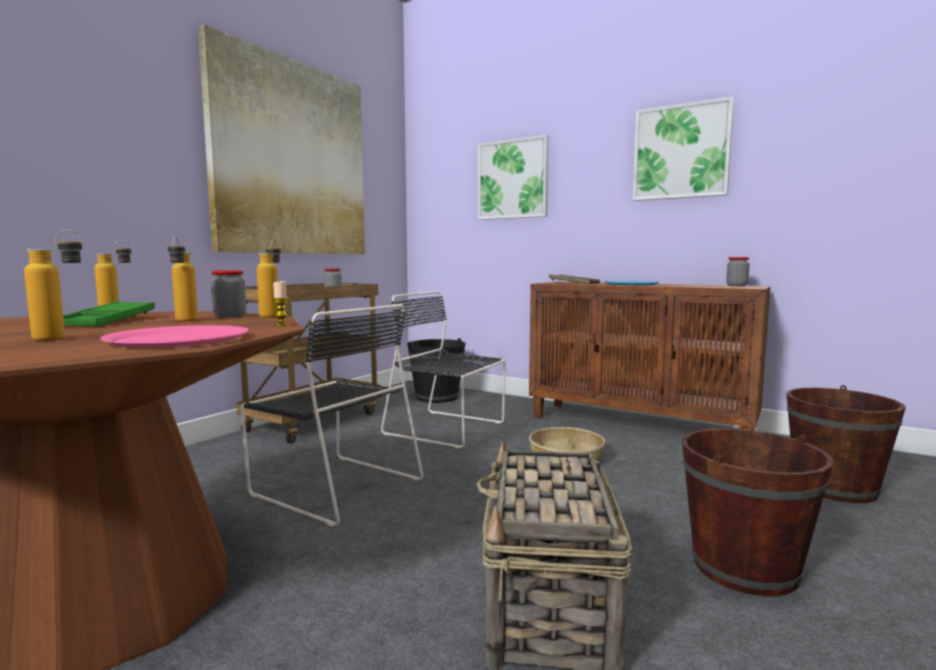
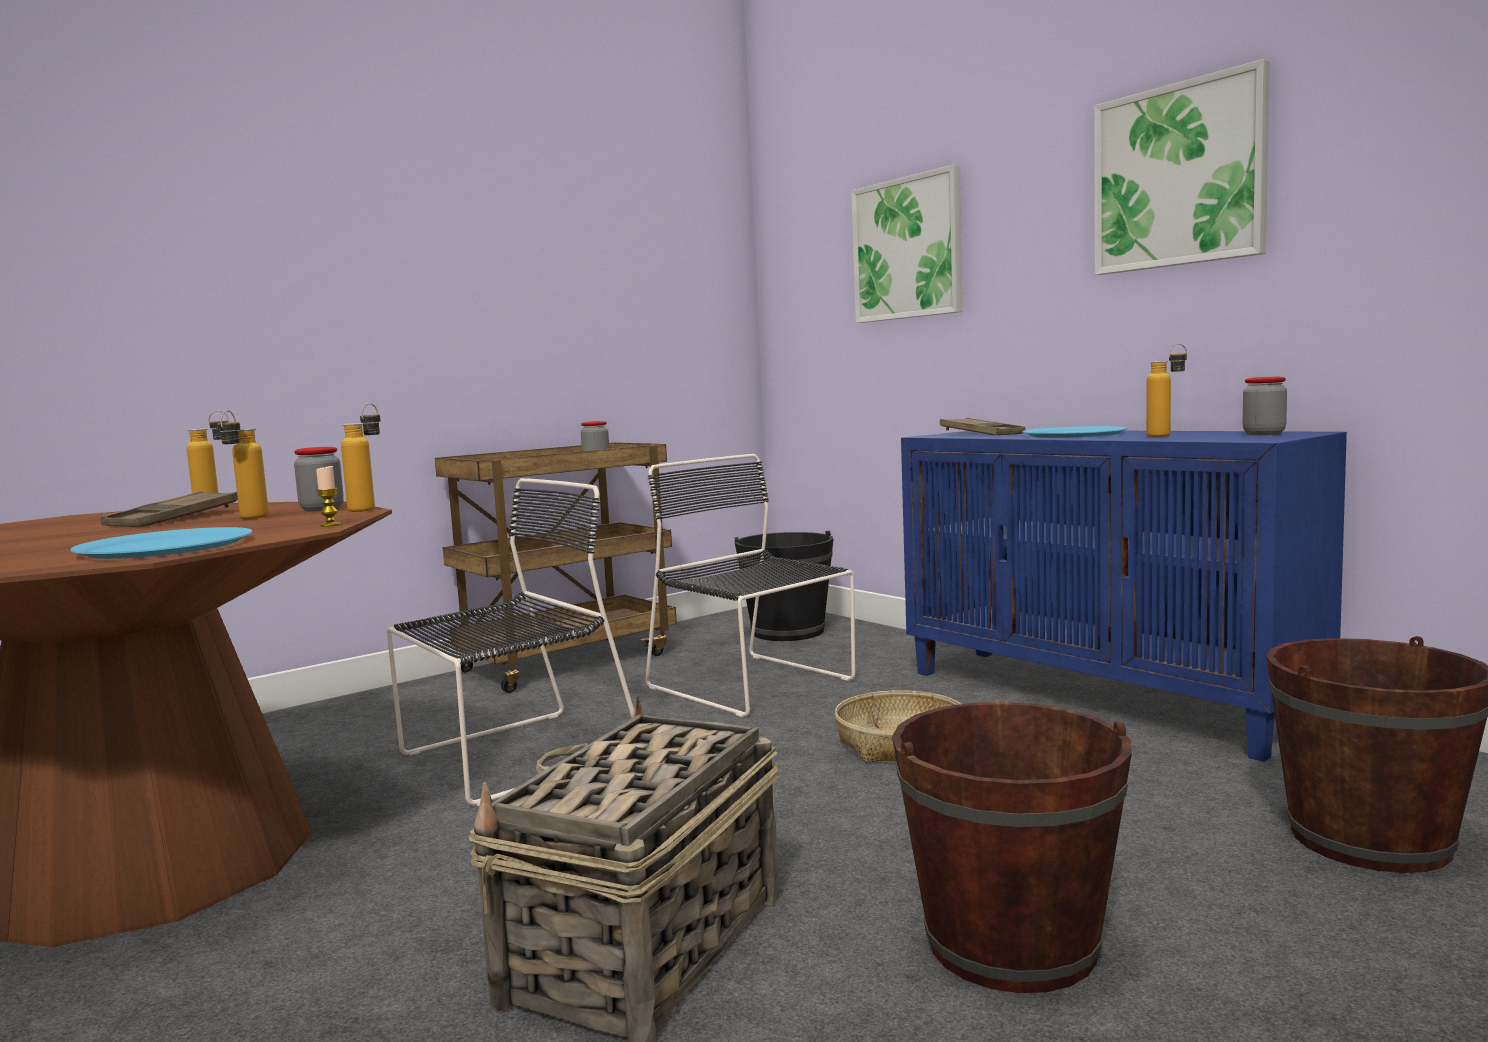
camera: 20 degrees right, 0 degrees up
(62, 338) = (67, 544): bottle -> bottle (1167, 435)
(109, 321) = (174, 519): green tray -> brown tray
(178, 339) = (165, 546): pink plate -> blue plate
(292, 159) = (536, 255): picture -> none
(334, 486) = (512, 757): black chair -> black chair turned 90 degrees counterclockwise
(640, 425) = (1102, 697): brown cabinet -> blue cabinet

